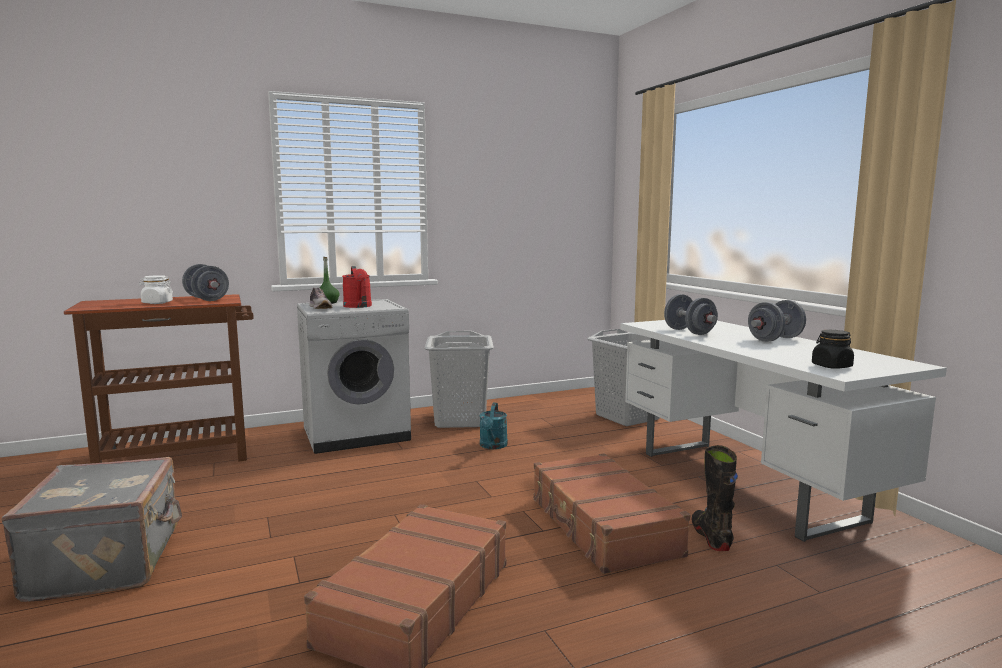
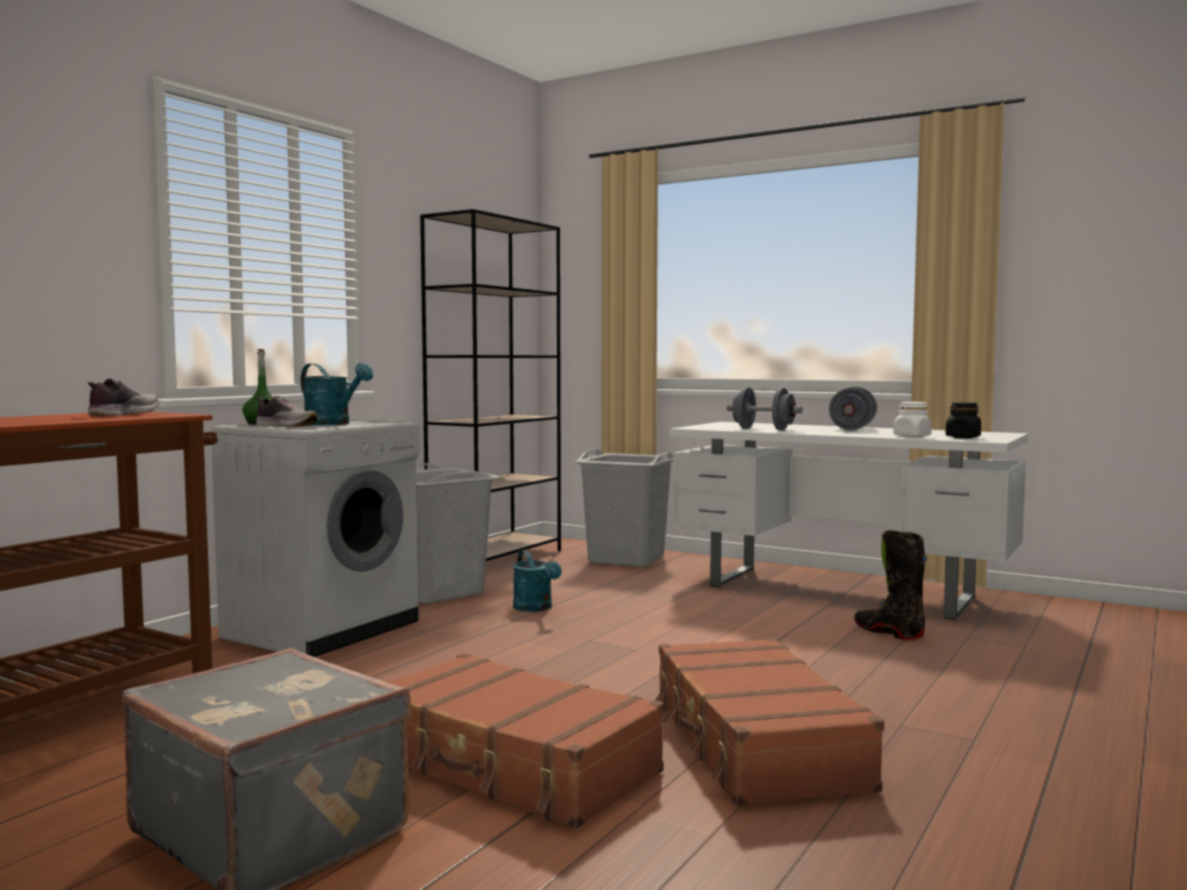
camera: 35 degrees left, 5 degrees down
(157, 303) = (59, 419): white jar -> white jar (912, 436)
(206, 299) = (122, 414): grey dumbbell -> shoe
(358, 306) = (333, 424): red watering can -> turquoise watering can
(541, 400) = (496, 559): none -> beige bookcase
(602, 526) = (791, 646): brown suitcase -> brown suitcase (511, 765)

